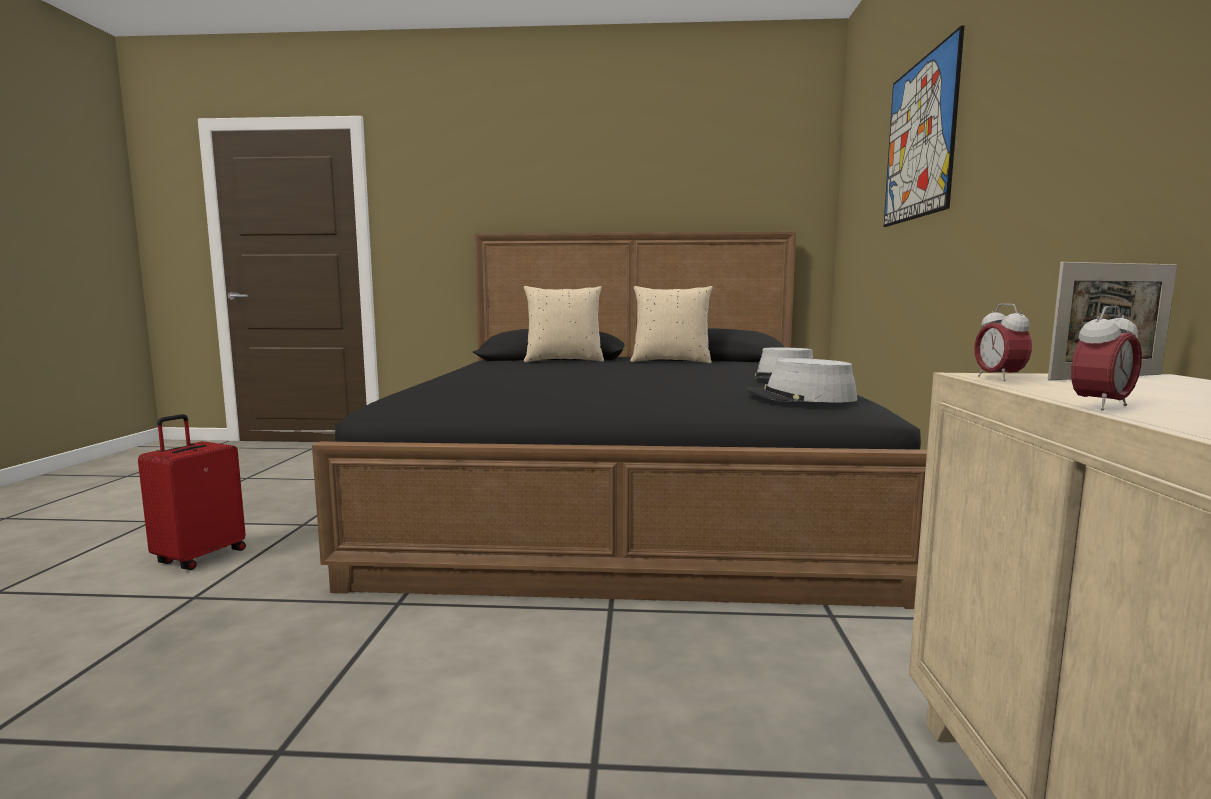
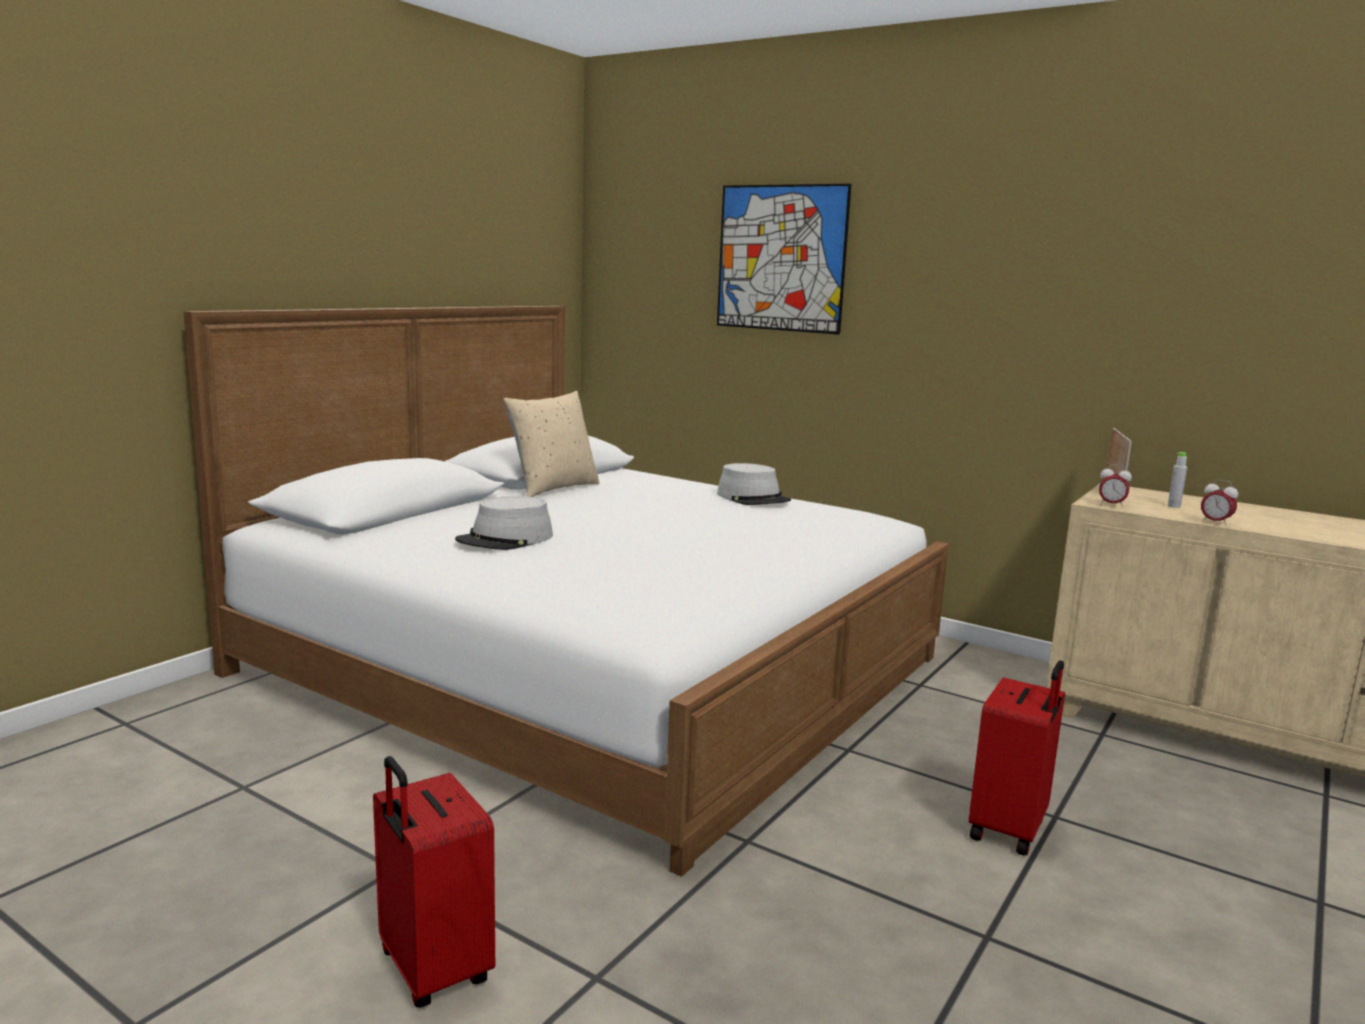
camera: 60 degrees left, 5 degrees up
(526, 733) = (1010, 829): none -> red suitcase
(563, 360) = (453, 513): beige pillow -> none
(627, 498) = (594, 664): black bed -> white bed
(800, 397) = (849, 519): grey hat -> grey hat (505, 539)
(1101, 406) = (1215, 523): alarm clock -> alarm clock turned 135 degrees clockwise
(1150, 393) = (1174, 506): none -> grey bottle

